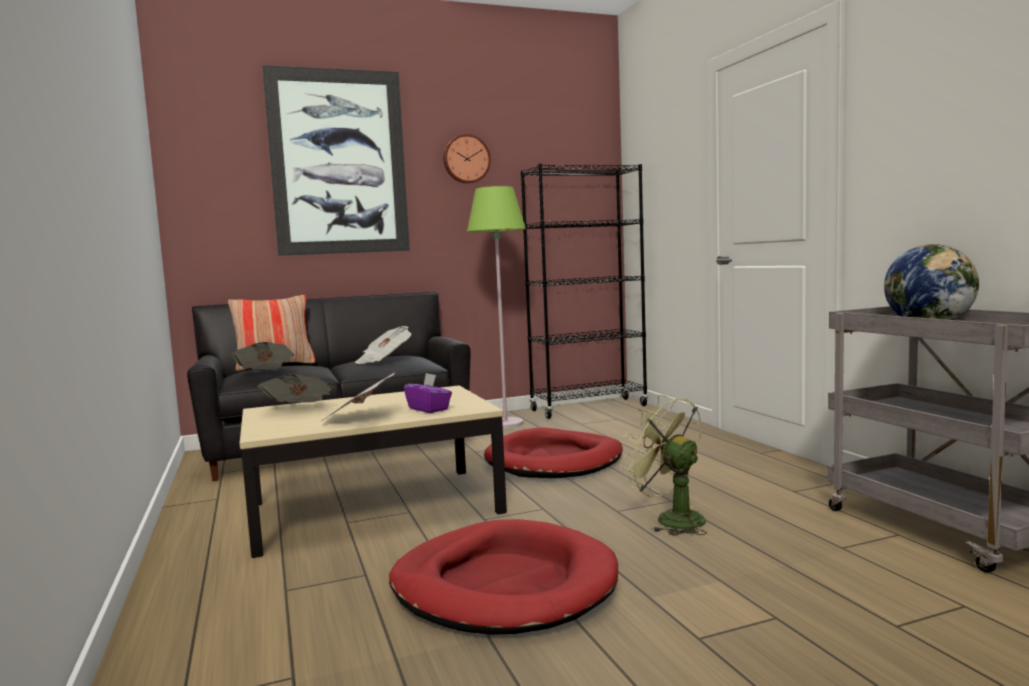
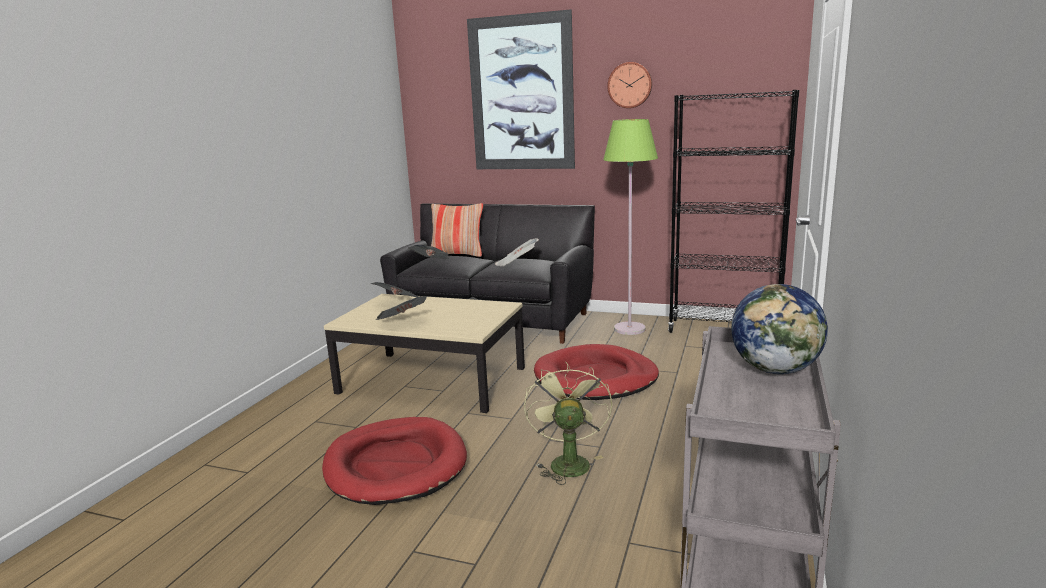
camera: 40 degrees right, 10 degrees up
(429, 409) = (449, 324): purple tissue box -> none

